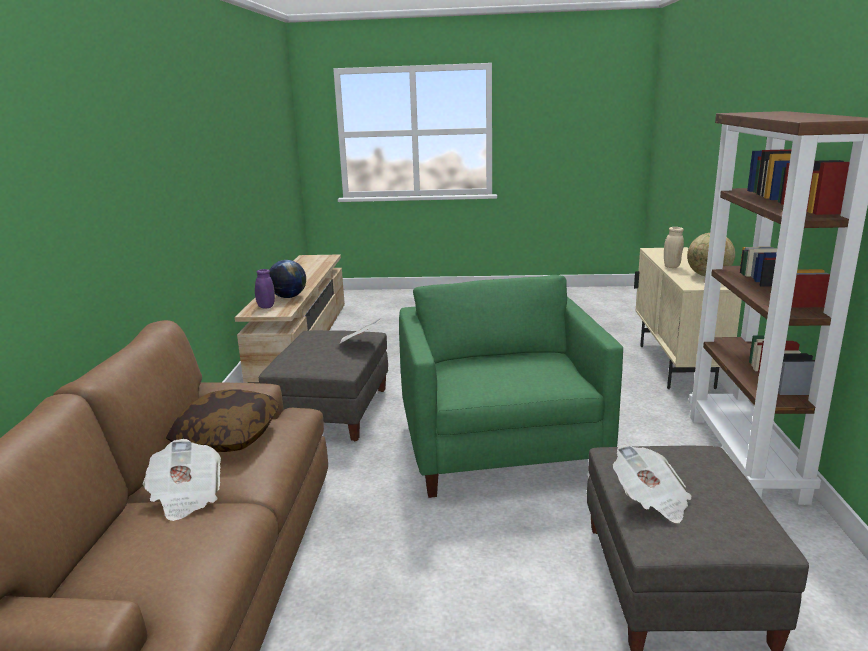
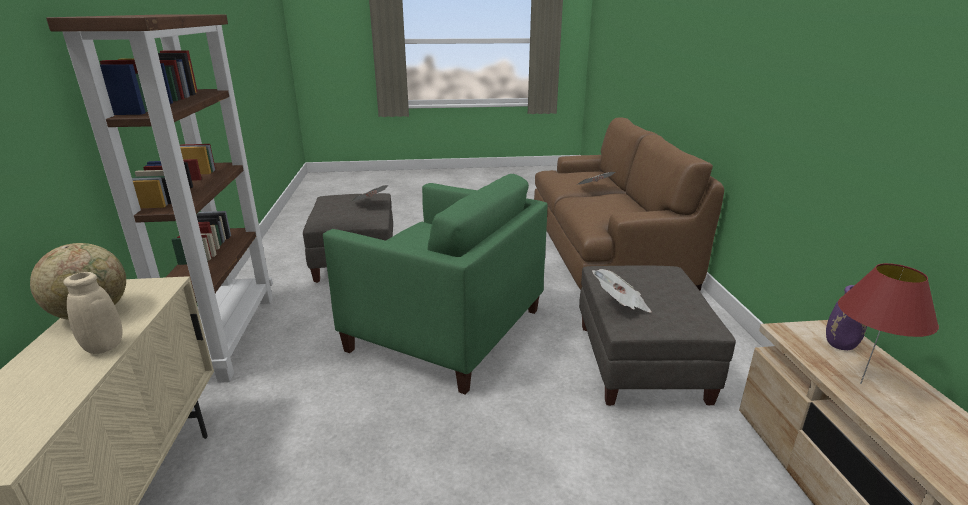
camera: 170 degrees right, 5 degrees up
(227, 437) = (613, 208): pillow -> none
(288, 297) = (860, 383): globe -> red table lamp
(501, 449) = (445, 329): green armchair -> green armchair turned 45 degrees counterclockwise

